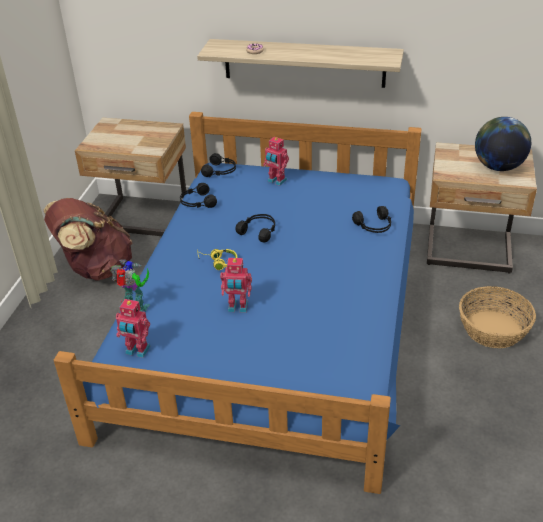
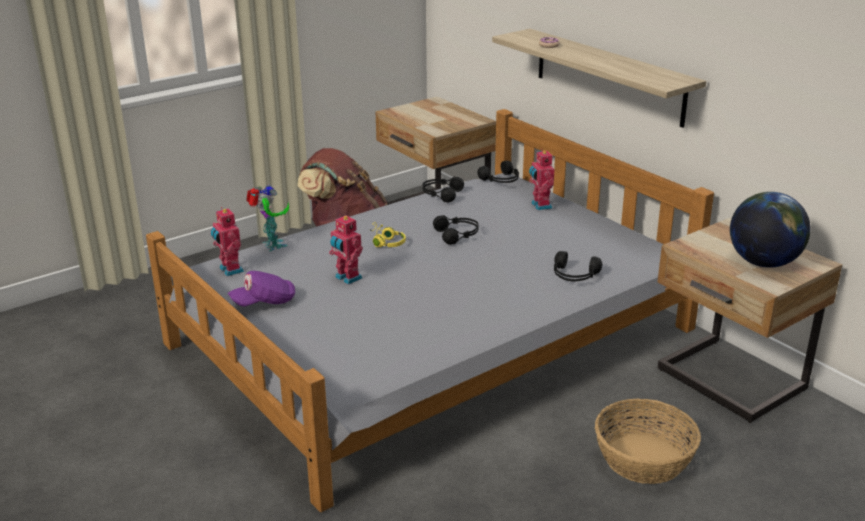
camera: 40 degrees right, 10 degrees down
(209, 363) = (264, 302): none -> purple cap
(272, 319) = (430, 338): blue bed -> grey bed

